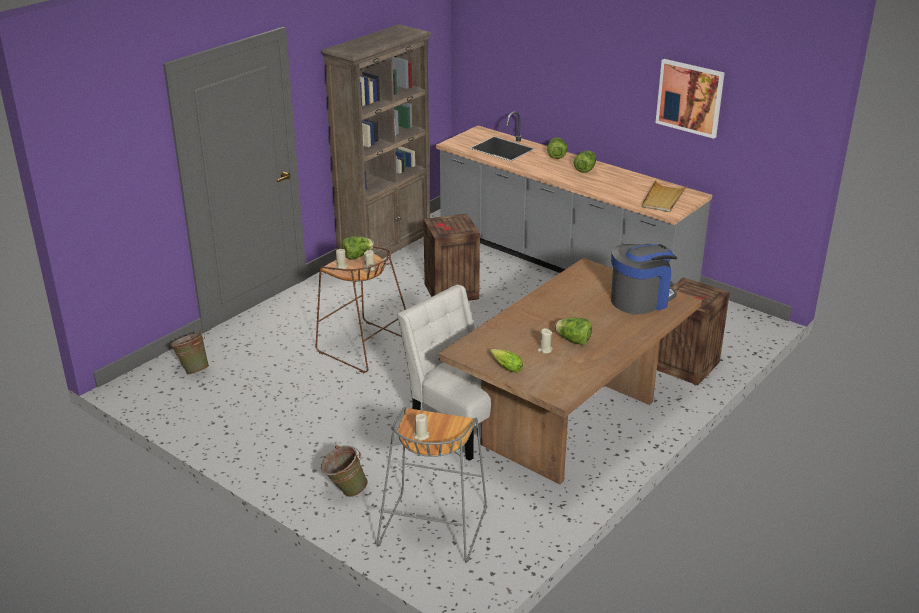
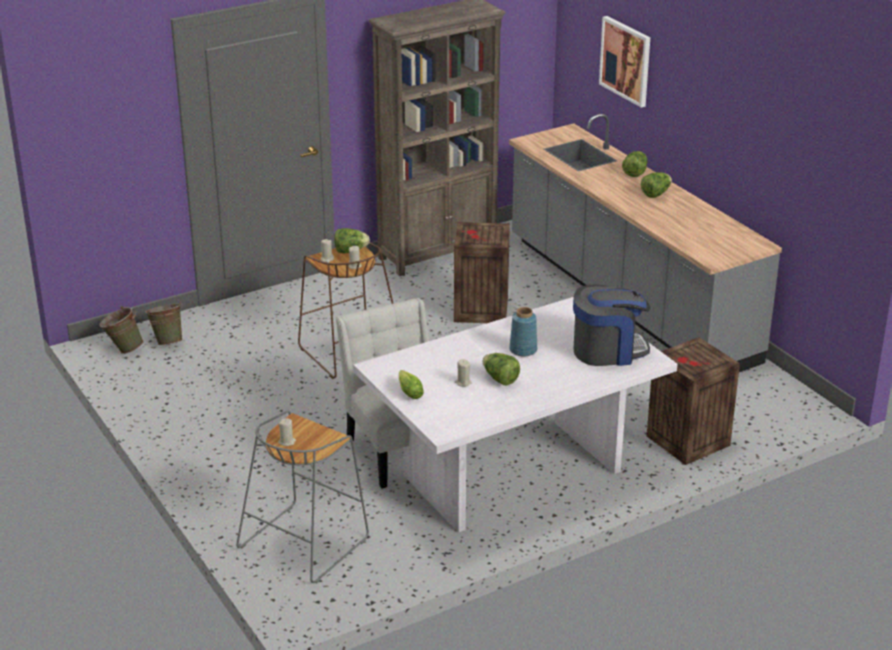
camera: 20 degrees right, 0 degrees up
(344, 491) = (241, 490): green bucket -> green bucket (123, 349)
(568, 422) = (512, 473): brown dining table -> white dining table
(573, 312) = (523, 350): none -> blue vase
(663, 199) = (718, 243): beige tray -> none
(690, 97) = (766, 128): picture -> picture (626, 60)

